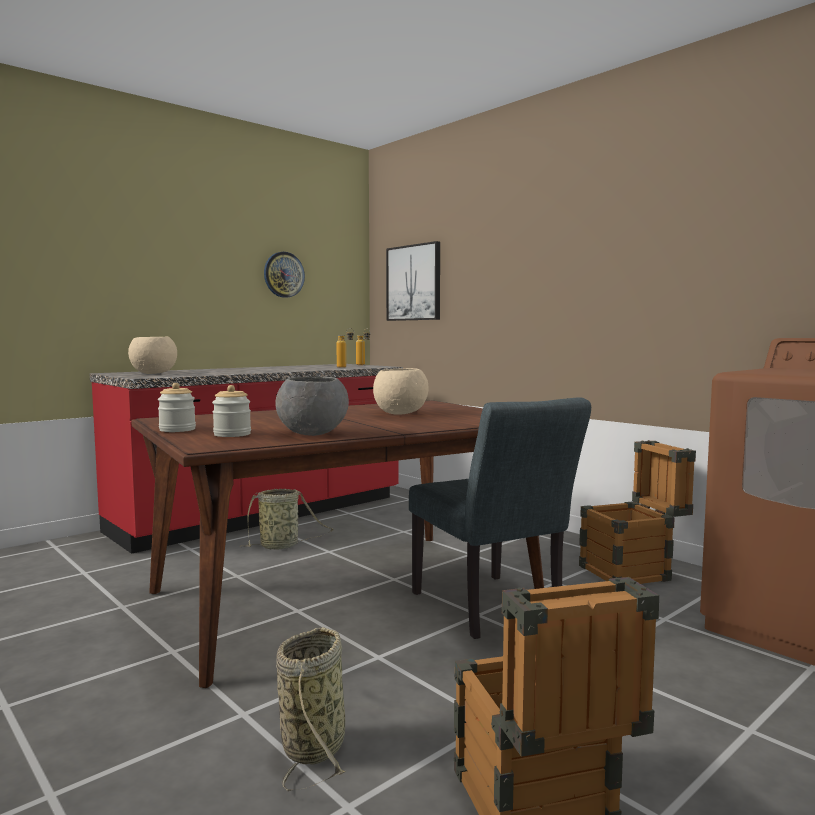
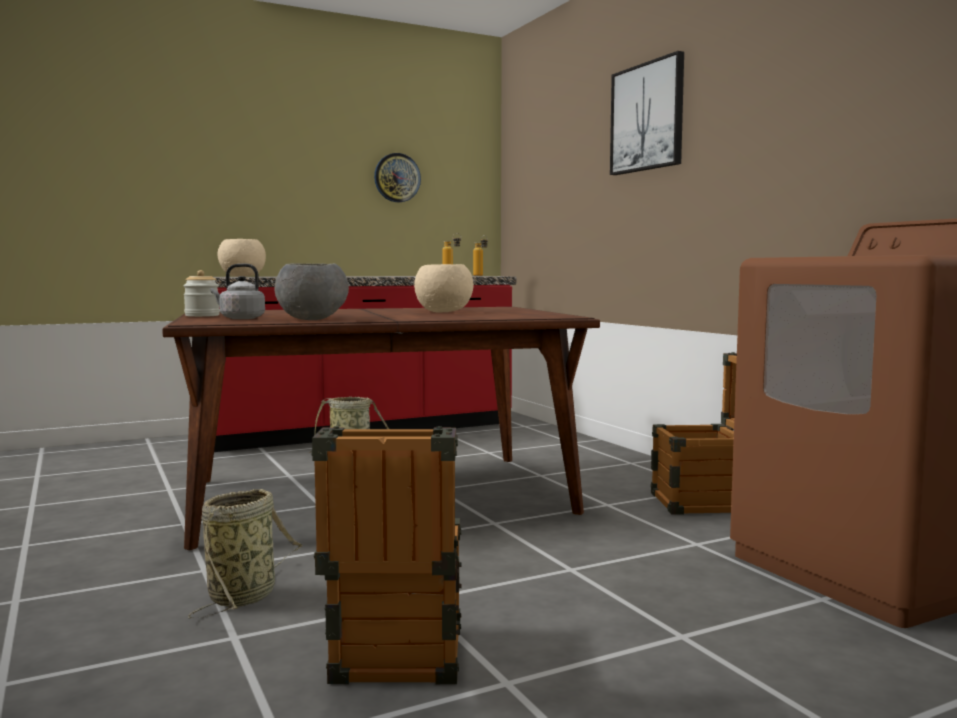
camera: 15 degrees right, 0 degrees up
(232, 434) = (240, 318): jar -> grey kettle
(414, 283) = (538, 183): picture -> picture (647, 117)
(492, 610) = (513, 520): grey chair -> none

